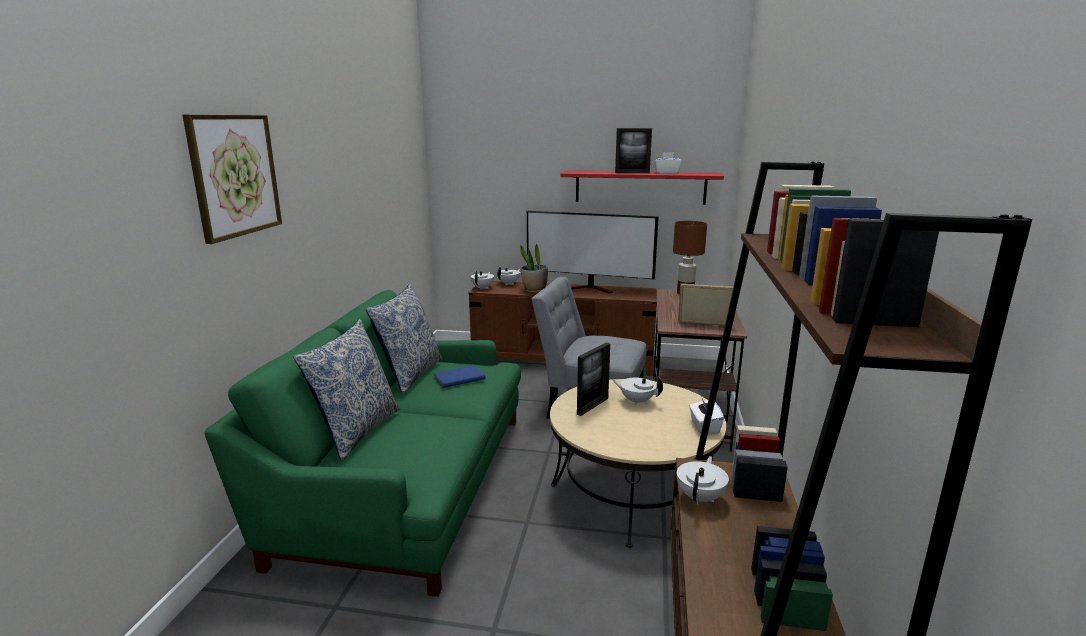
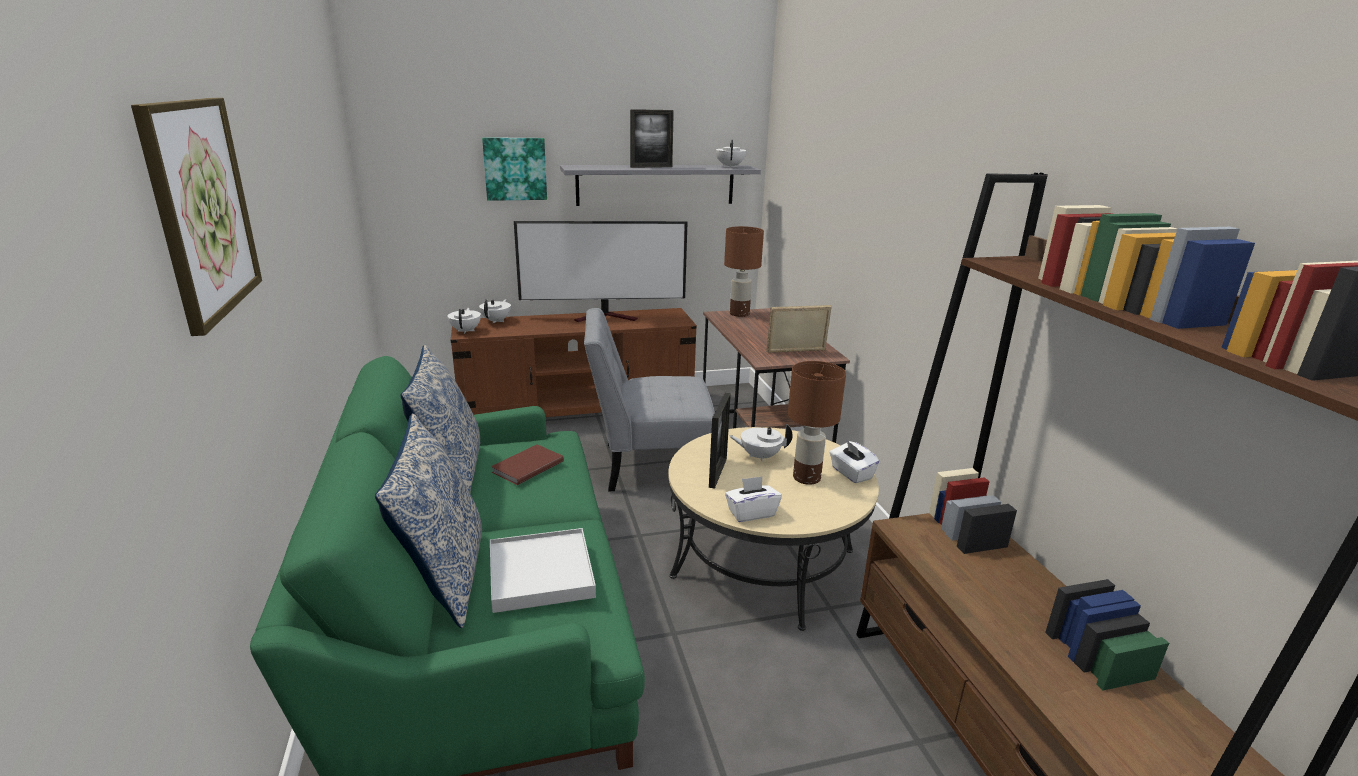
camera: 25 degrees left, 5 degrees up
(412, 441) = (540, 574): none -> white tray
(458, 378) = (526, 467): blue book -> brown book
(532, 172) = (515, 168): none -> picture
(534, 290) = (539, 327): potted plant -> none
(640, 187) = (656, 184): red shelf -> grey shelf
(662, 422) = (807, 478): none -> brown table lamp
(667, 173) = (692, 166): white tissue box -> white tissue box (751, 513)
(701, 497) = (936, 563): white teapot -> white teapot (730, 166)

